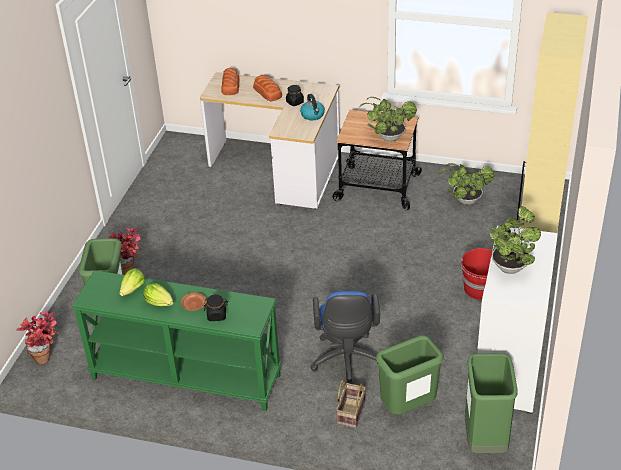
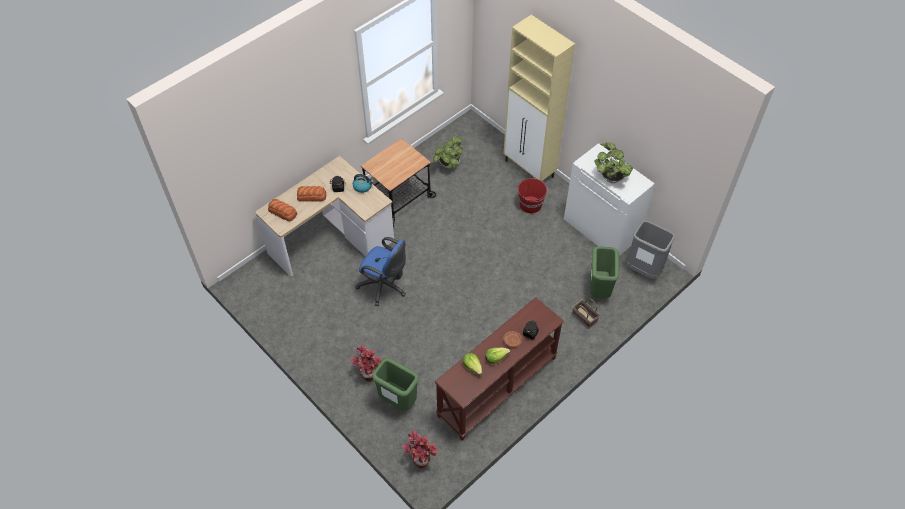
camera: 60 degrees left, 15 degrees up
(185, 378) = (497, 387): green console table -> brown console table
(346, 362) = (543, 299): blue office chair -> blue office chair (385, 286)
(388, 137) = (409, 163): potted plant -> none
(485, 440) = (643, 270): green trash can -> grey trash can

